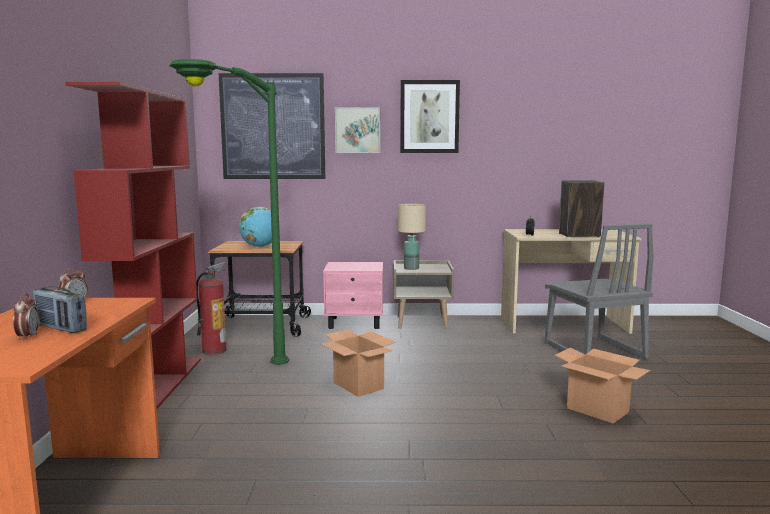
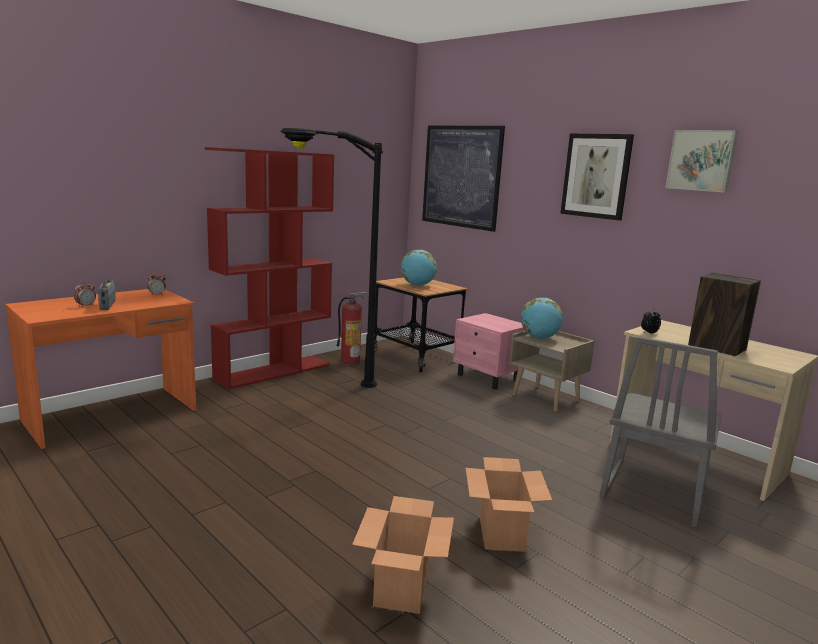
camera: 45 degrees right, 5 degrees up
(232, 379) = (317, 384): green floor lamp -> black floor lamp
(357, 130) = (527, 185): picture -> picture (701, 160)
(359, 386) = (374, 423): cardboard box -> cardboard box (402, 588)
(412, 268) = (539, 338): beige table lamp -> globe

